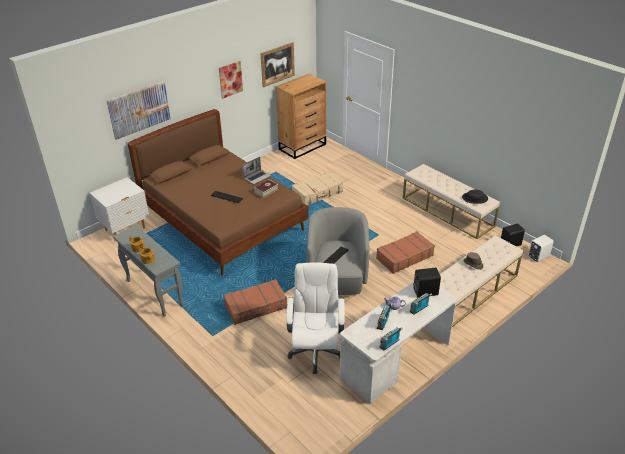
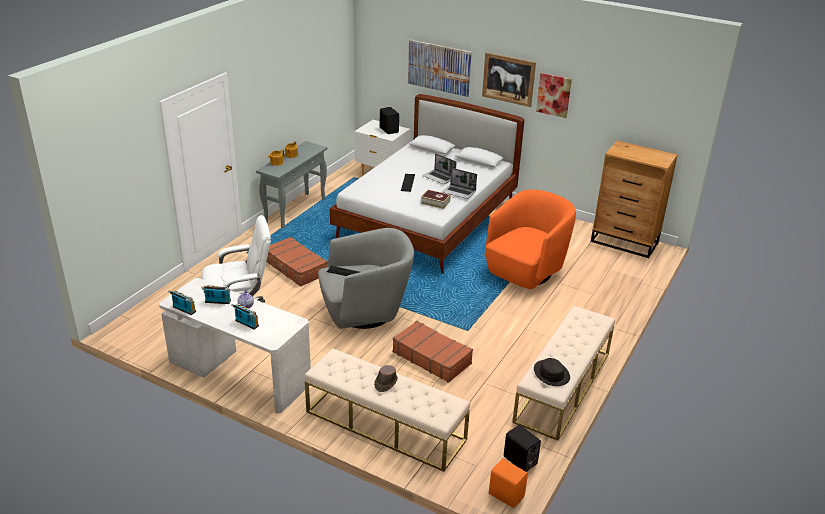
camera: 70 degrees right, 5 degrees down
(223, 221) = (428, 221): brown bed -> white bed
(227, 181) = (439, 177): none -> laptop
(277, 64) = (628, 114): picture -> picture (508, 79)
(317, 193) = (525, 271): beige suitcase -> orange armchair
(425, 291) = (279, 325): black speaker -> black speaker (389, 130)
(537, 256) = (506, 494): white speaker -> orange speaker

